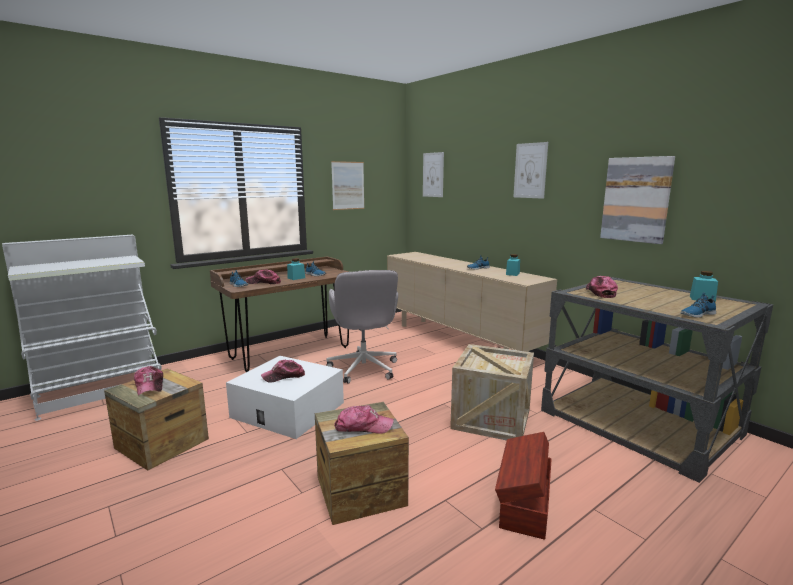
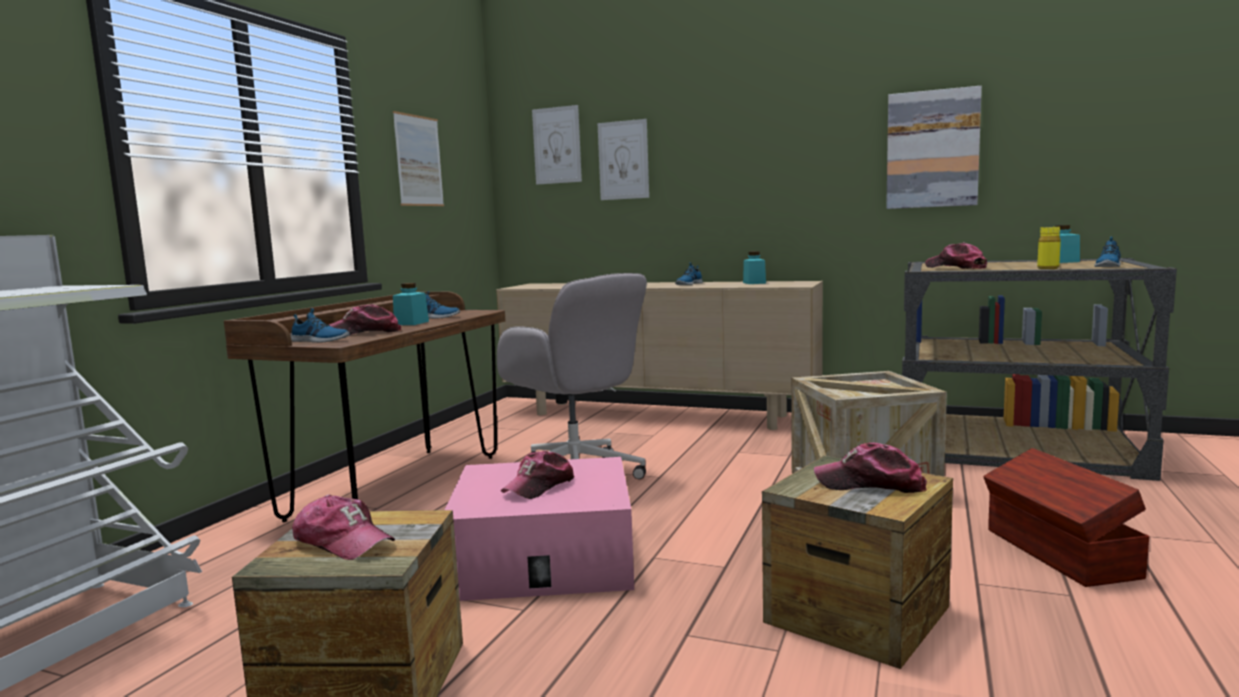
camera: 30 degrees left, 5 degrees down
(288, 410) = (544, 558): white storage box -> pink storage box
(363, 426) = (870, 484): cap -> cap turned 135 degrees counterclockwise
(530, 170) = (755, 123): picture -> picture (623, 160)
(644, 308) = (1048, 268): none -> yellow bottle

